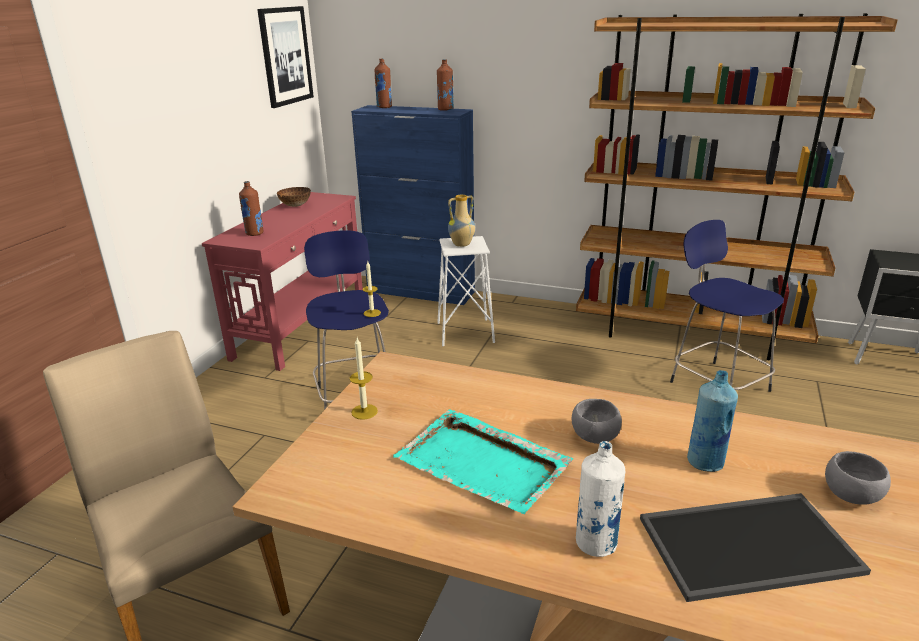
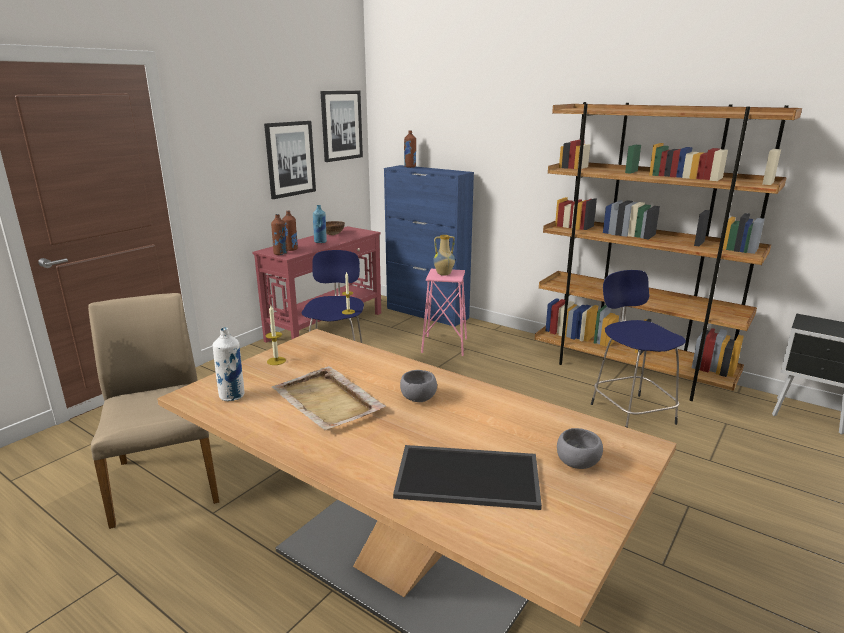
camera: 15 degrees right, 5 degrees down
(231, 108) = (290, 159): none -> picture
(445, 109) = (452, 171): brown bottle -> brown bottle (280, 253)
(465, 332) = (444, 346): white stool -> pink stool
(483, 464) = (327, 401): turquoise tray -> beige tray
(596, 543) = (362, 456): white bottle -> white bottle (232, 396)
(705, 462) = (484, 425): blue bottle -> blue bottle (320, 242)

